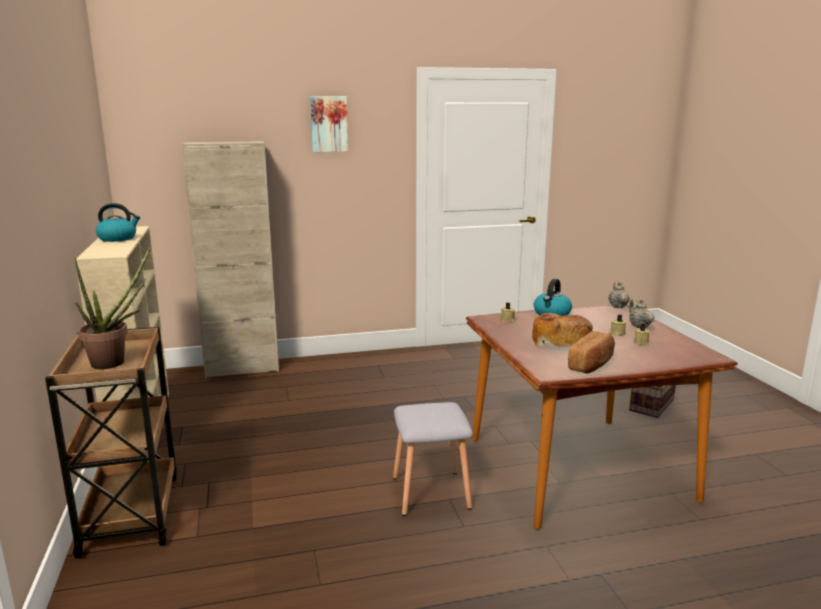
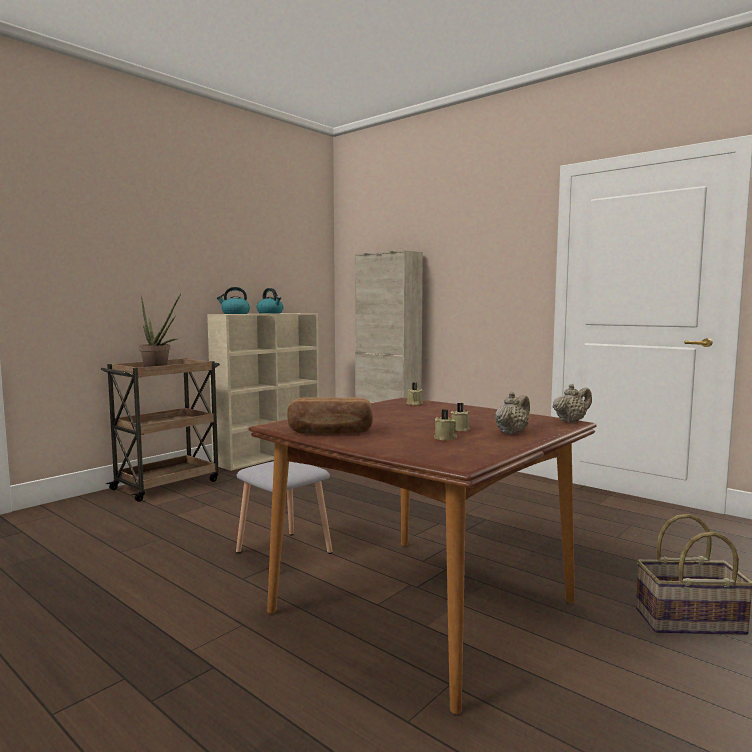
camera: 55 degrees right, 10 degrees down
(329, 124) = (475, 233): picture -> none
(552, 314) = (472, 410): kettle -> kettle (235, 313)
(560, 341) = (384, 419): bread -> none

